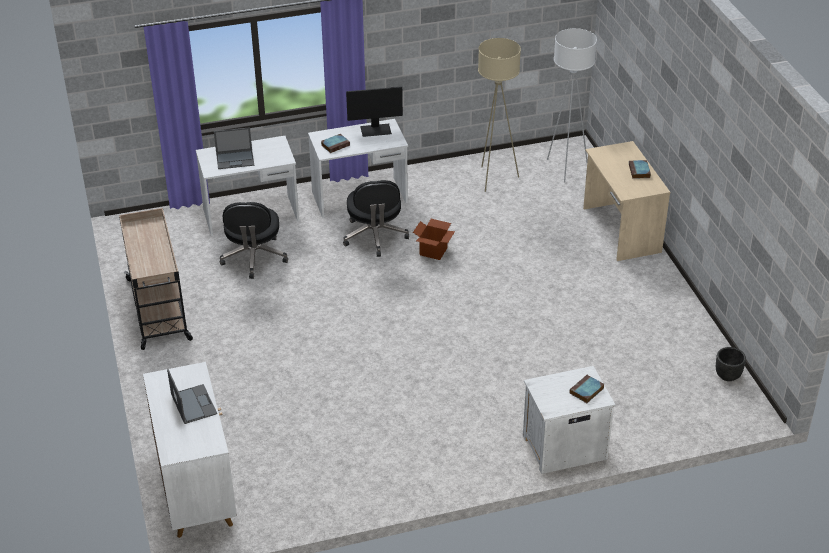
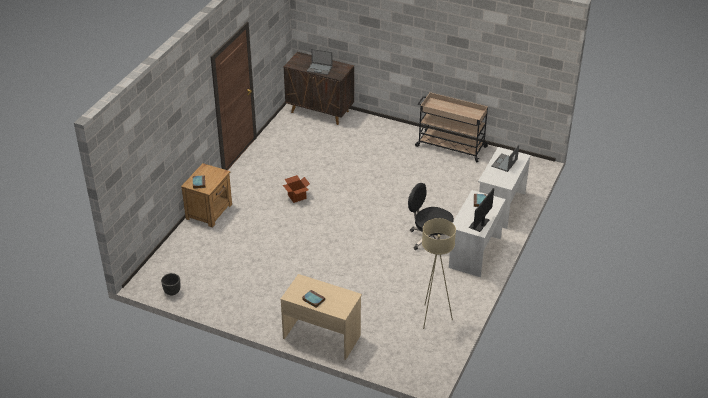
camera: 130 degrees right, 0 degrees up
(196, 491) = (320, 112): white cabinet -> brown cabinet
(254, 258) = (459, 190): black office chair -> none
(433, 251) = (392, 252): cardboard box -> cardboard box (297, 197)
(563, 446) = (209, 211): white nightstand -> brown nightstand
(566, 168) = (408, 356): white floor lamp -> none

